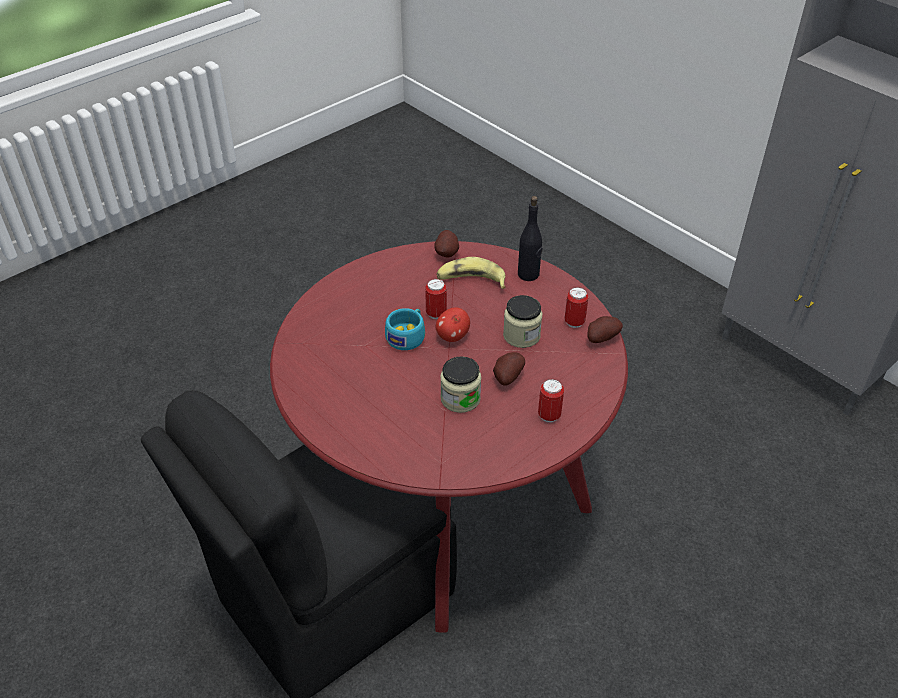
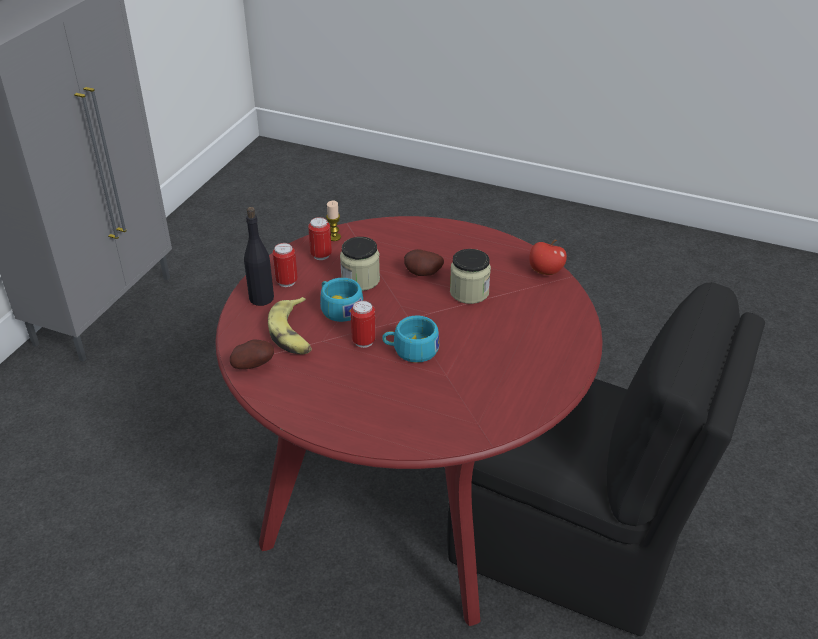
camera: 115 degrees left, 5 degrees down
(452, 336) = (391, 320): apple -> apple (545, 271)
(488, 312) = (339, 308): none -> turquoise cup
(549, 415) = (450, 243): can -> can (286, 282)
(601, 338) = (334, 237): potato -> candle

